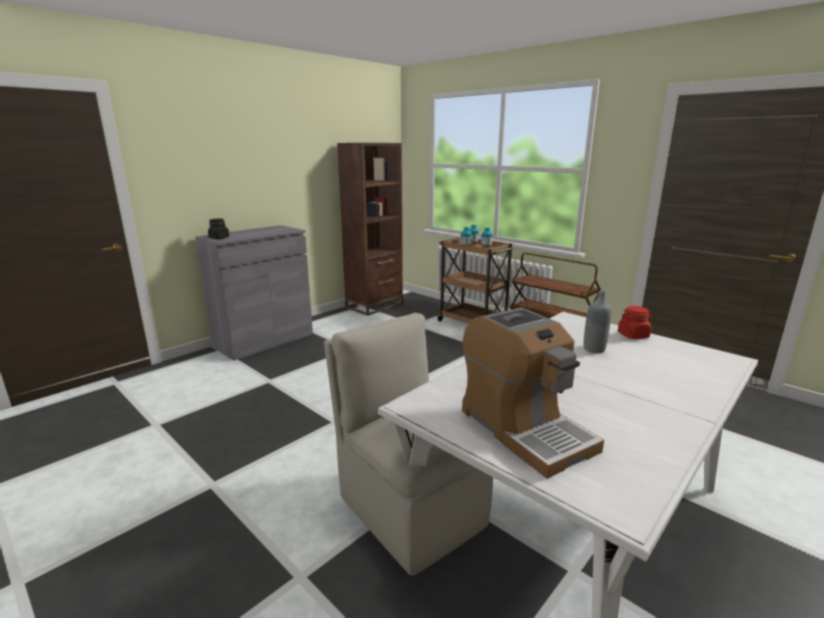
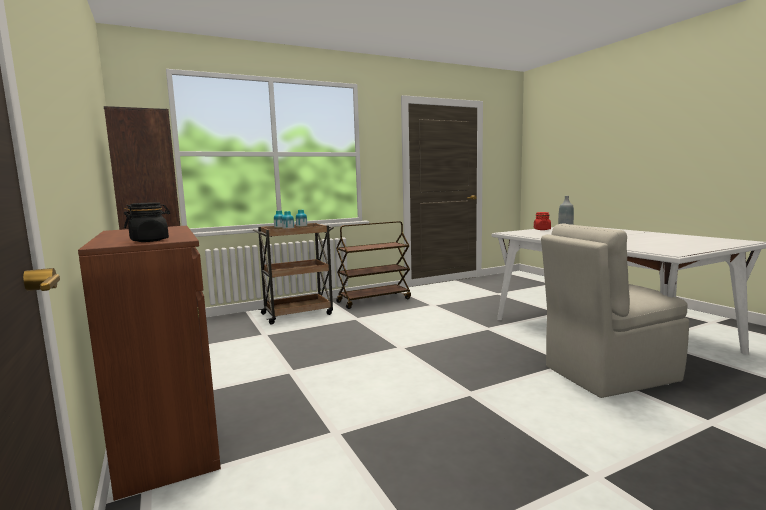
camera: 70 degrees left, 10 degrees down
(264, 340) = (168, 436): grey cabinet -> brown cabinet
(524, 429) = (684, 244): coffee machine -> none

